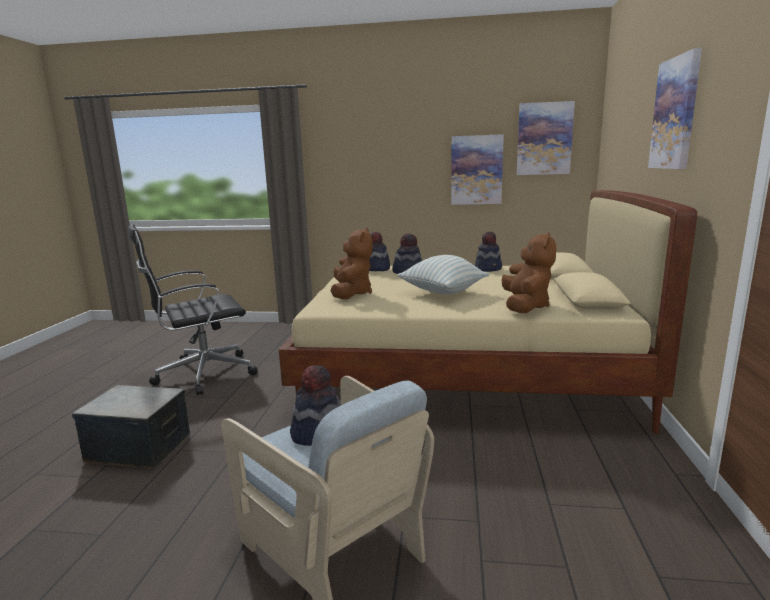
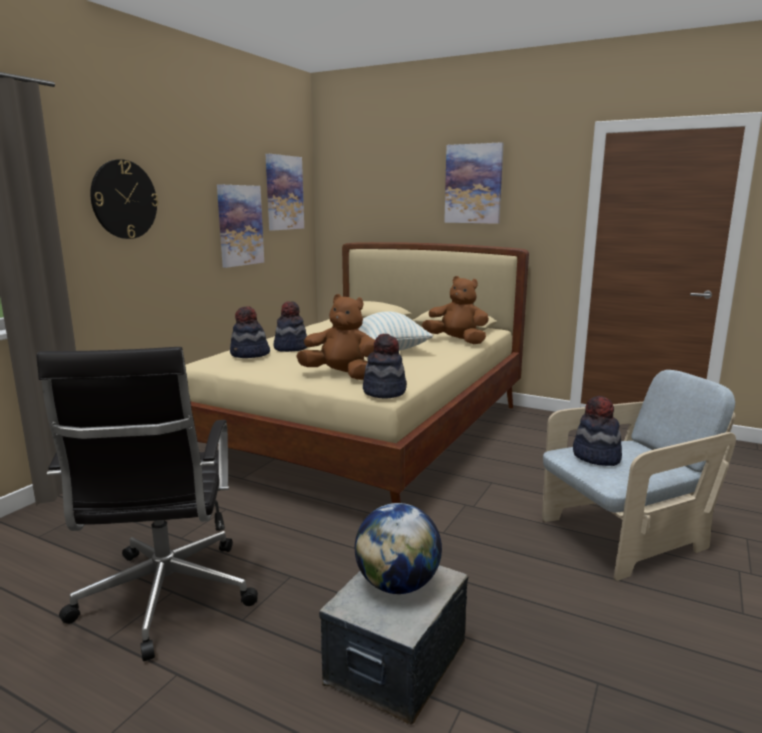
camera: 70 degrees left, 0 degrees up
(136, 399) = (397, 585): none -> globe
(361, 152) = (124, 199): none -> wall clock
(488, 269) = (318, 330): hat -> hat (384, 392)

